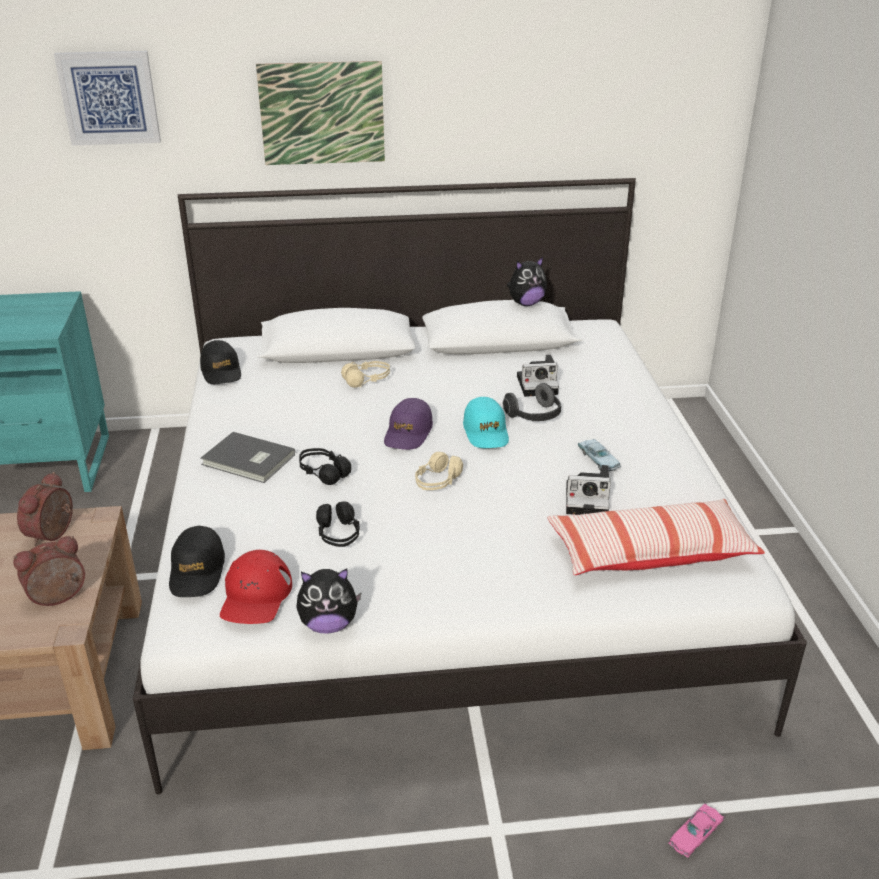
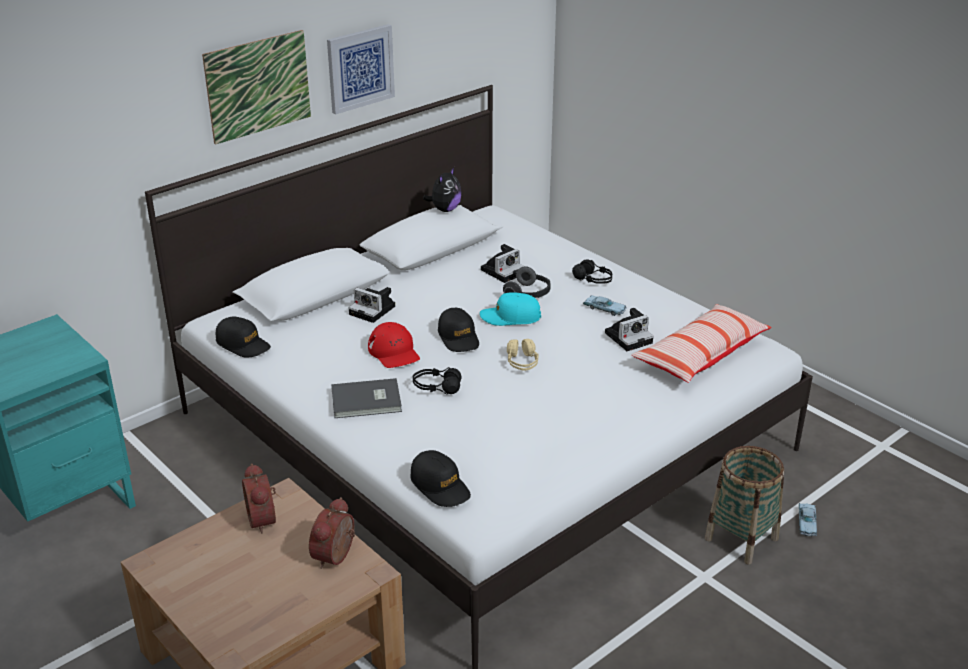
camera: 35 degrees left, 0 degrees up
(109, 98) = (74, 114): picture -> picture (360, 68)
(255, 596) = (504, 482): red cap -> red cap (394, 352)
(329, 624) = (569, 478): plush toy -> none
(338, 534) = (505, 422): black headphones -> black headphones (593, 280)
(367, 380) = (374, 310): beige headphones -> camera
(408, 433) = (458, 337): purple cap -> black cap
(486, 432) = (510, 317): turquoise cap -> turquoise cap turned 135 degrees clockwise
(589, 808) = (741, 539): none -> basket
(695, 834) = (806, 523): pink toy car -> blue toy car

